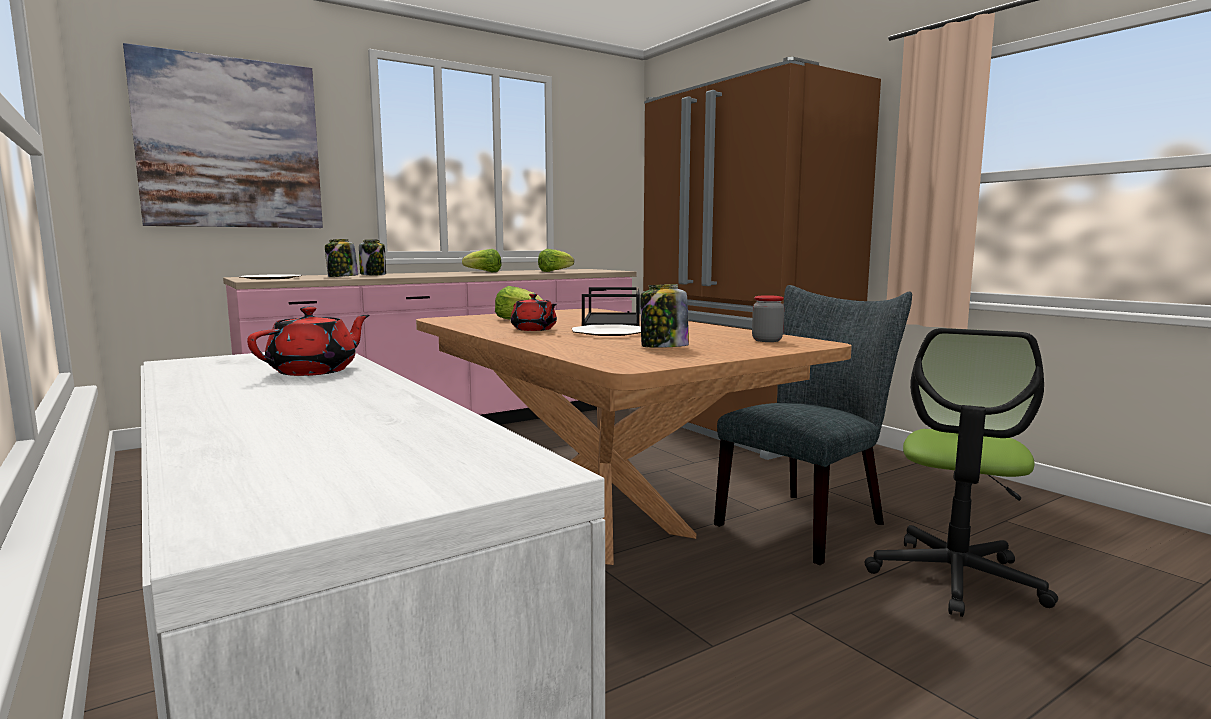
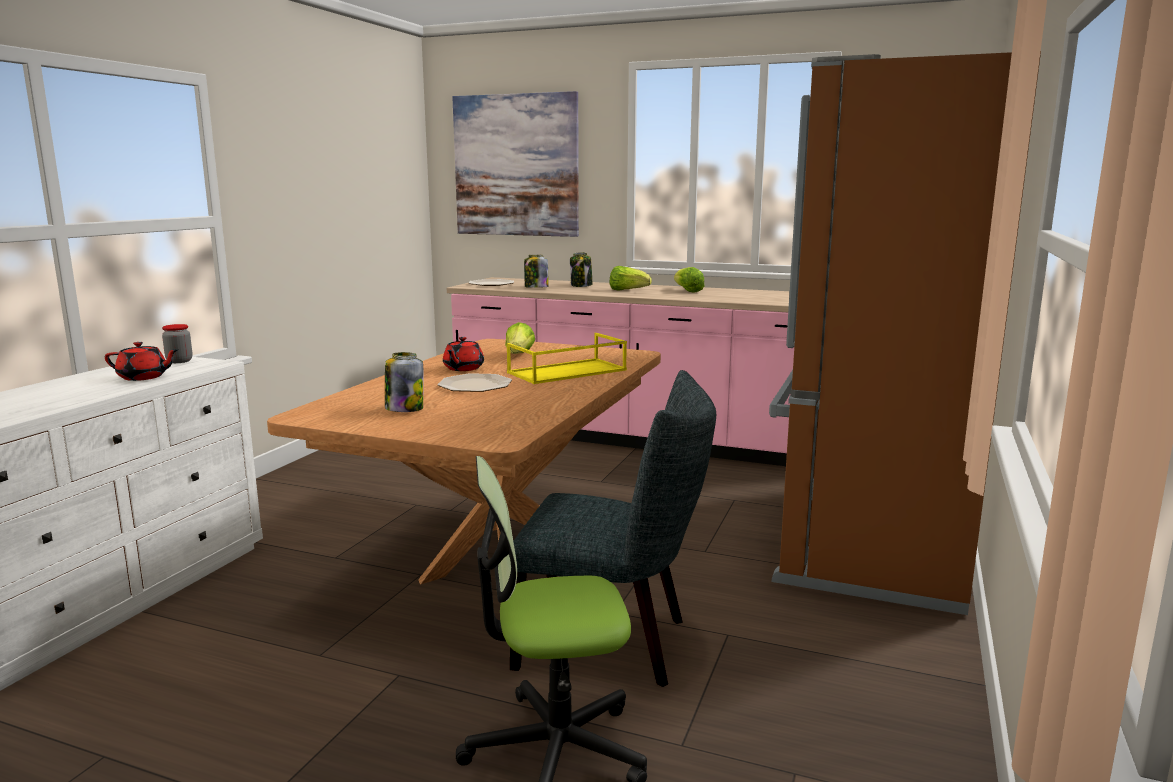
camera: 55 degrees right, 5 degrees up
(554, 271) = (754, 298): lettuce -> lettuce (627, 290)
(613, 320) = (566, 372): black tray -> yellow tray
(767, 340) = (493, 426): jar -> jar (179, 361)

